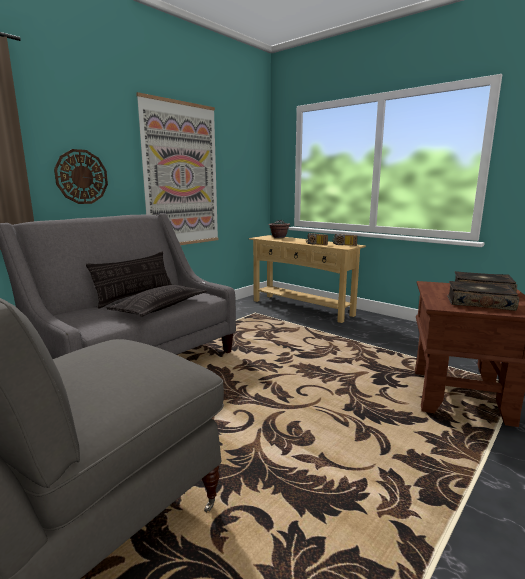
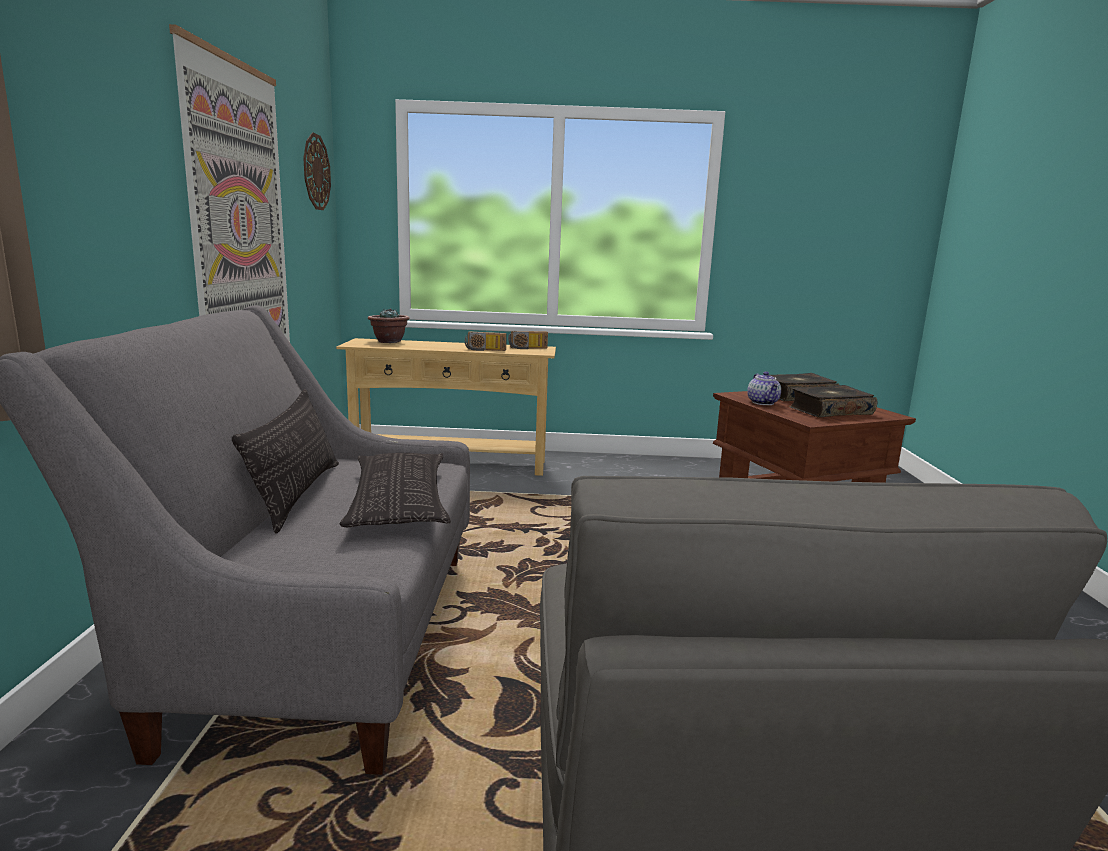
camera: 40 degrees left, 0 degrees up
(81, 177) = (92, 220): wall clock -> wall clock (316, 172)
(437, 291) = (763, 403): none -> teapot

